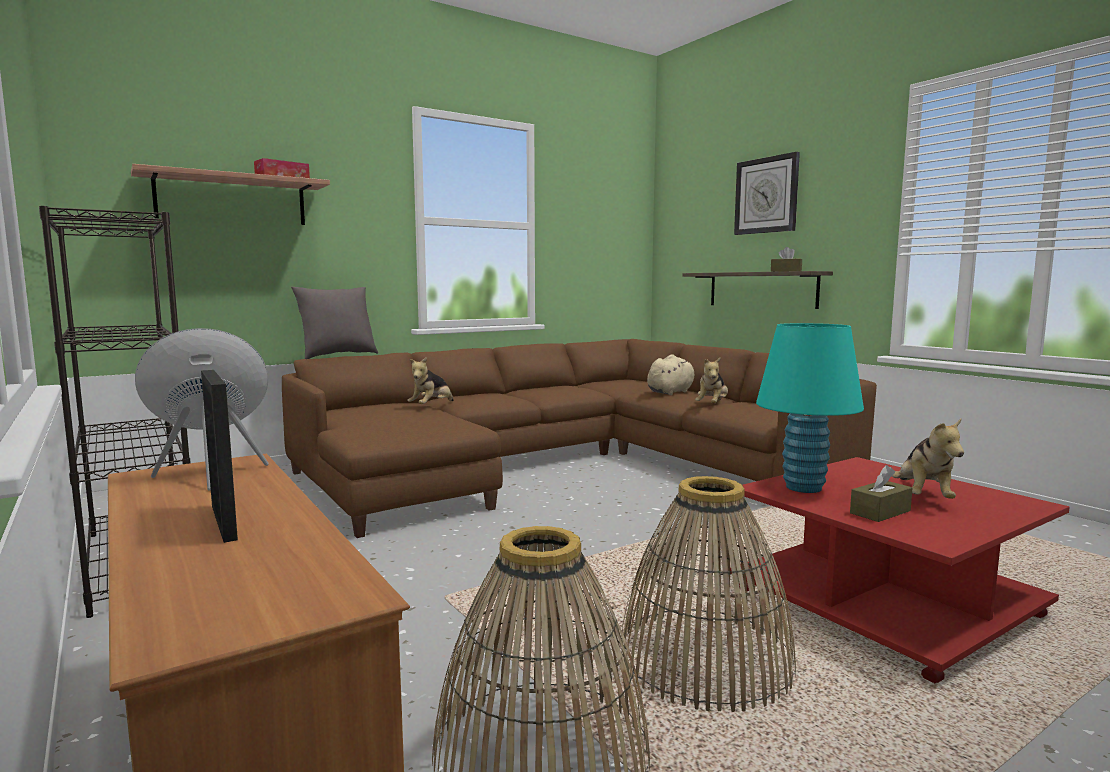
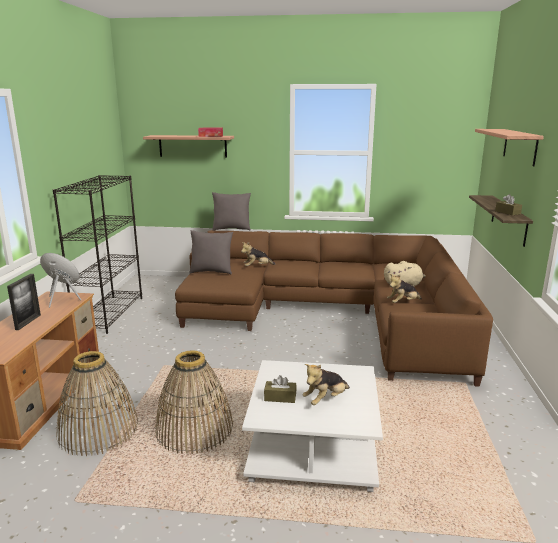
camera: 40 degrees right, 10 degrees up
(369, 421) = (211, 272): none -> grey pillow
(766, 195) = (520, 146): wall clock -> shelf
(803, 488) = (287, 372): turquoise table lamp -> none
(884, 601) = (314, 446): red coffee table -> white coffee table

